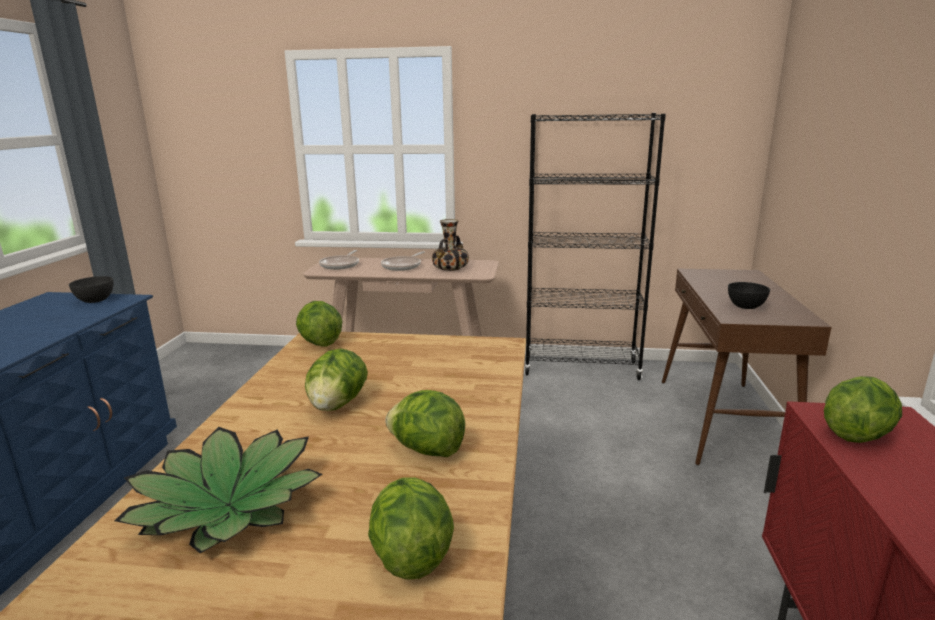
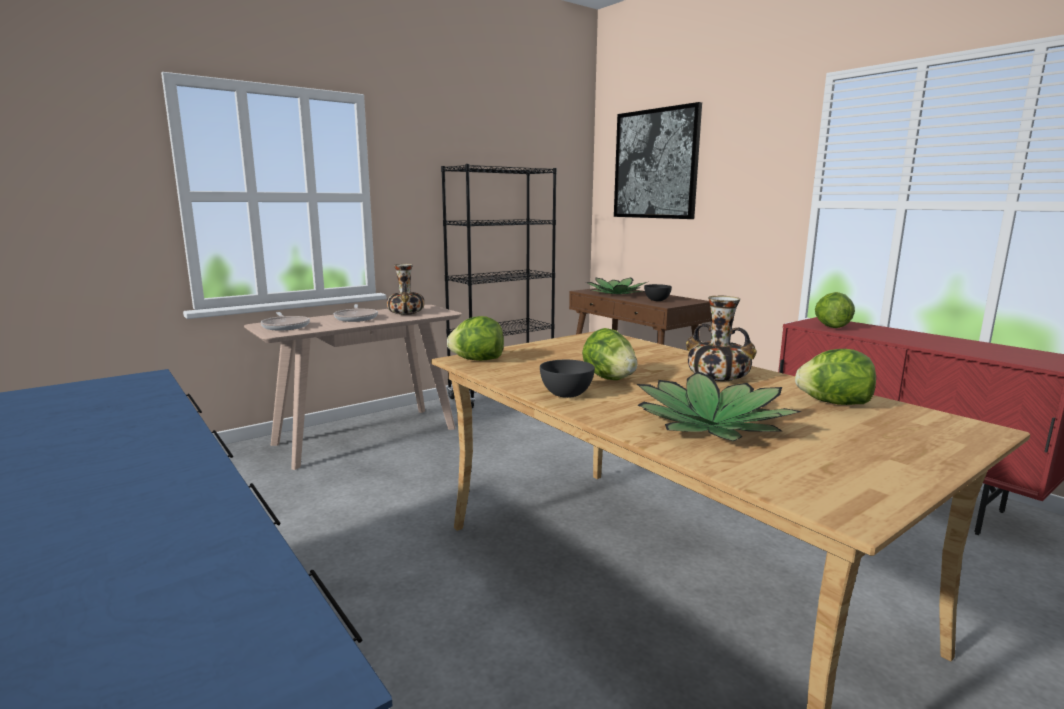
camera: 45 degrees left, 5 degrees down
(95, 300) = (97, 386): grey bowl -> grey bowl (566, 394)
(427, 450) = (719, 377): lettuce -> vase
(721, 284) = (616, 294): none -> potted plant
(823, 105) = (656, 164): none -> picture

